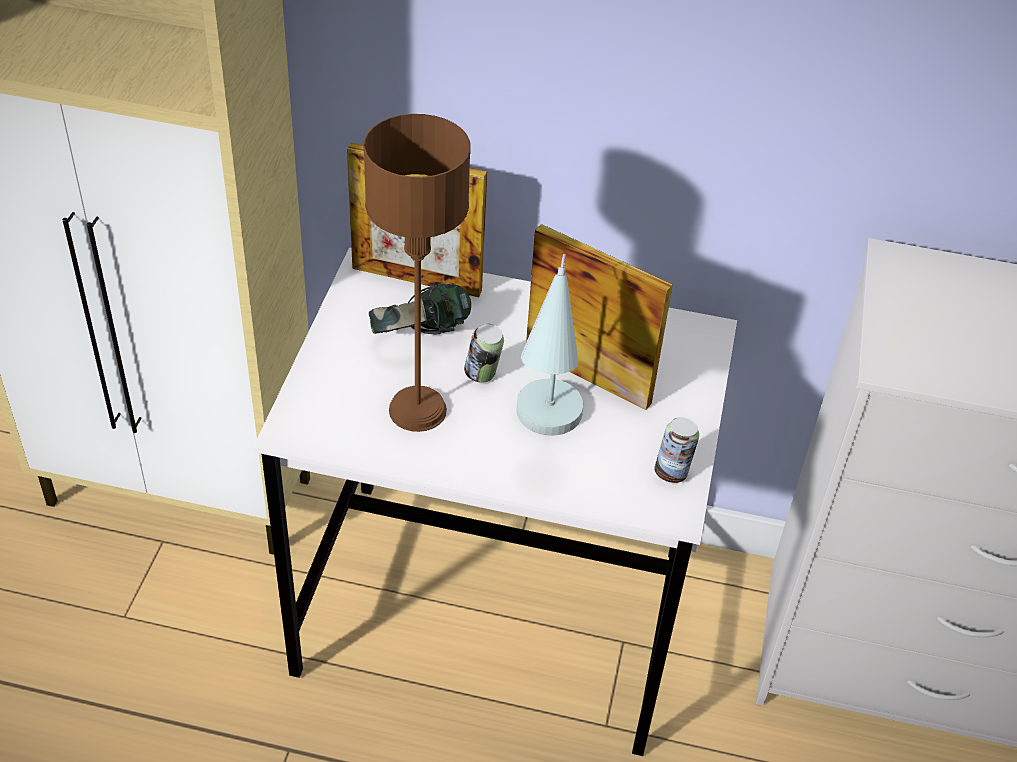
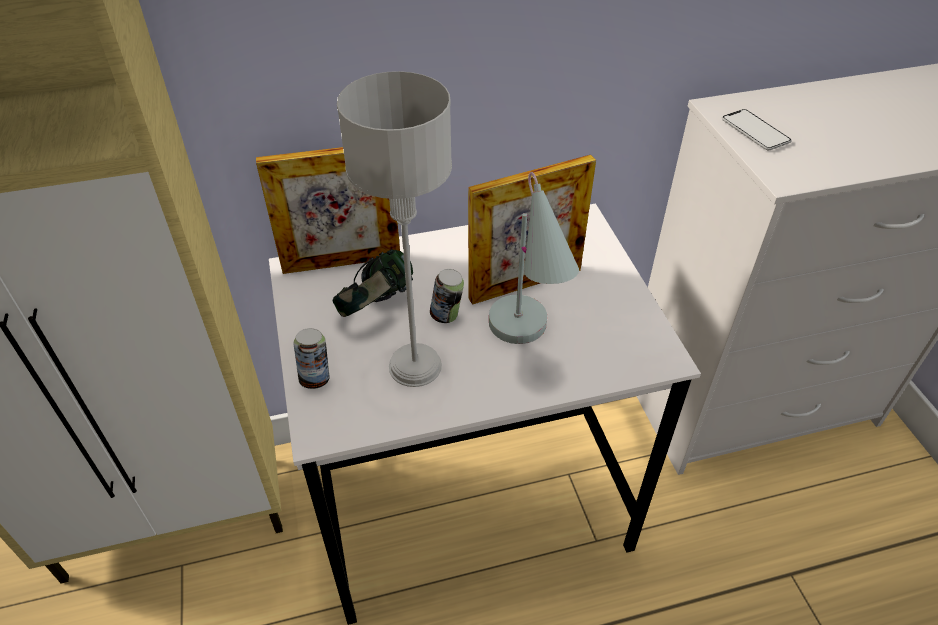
camera: 25 degrees left, 0 degrees up
(418, 410) = (416, 366): brown table lamp -> grey table lamp
(587, 376) = (525, 284): picture frame -> picture frame turned 150 degrees clockwise
(672, 472) = (640, 330): can -> can (316, 379)
(909, 301) = (755, 131): none -> phone

